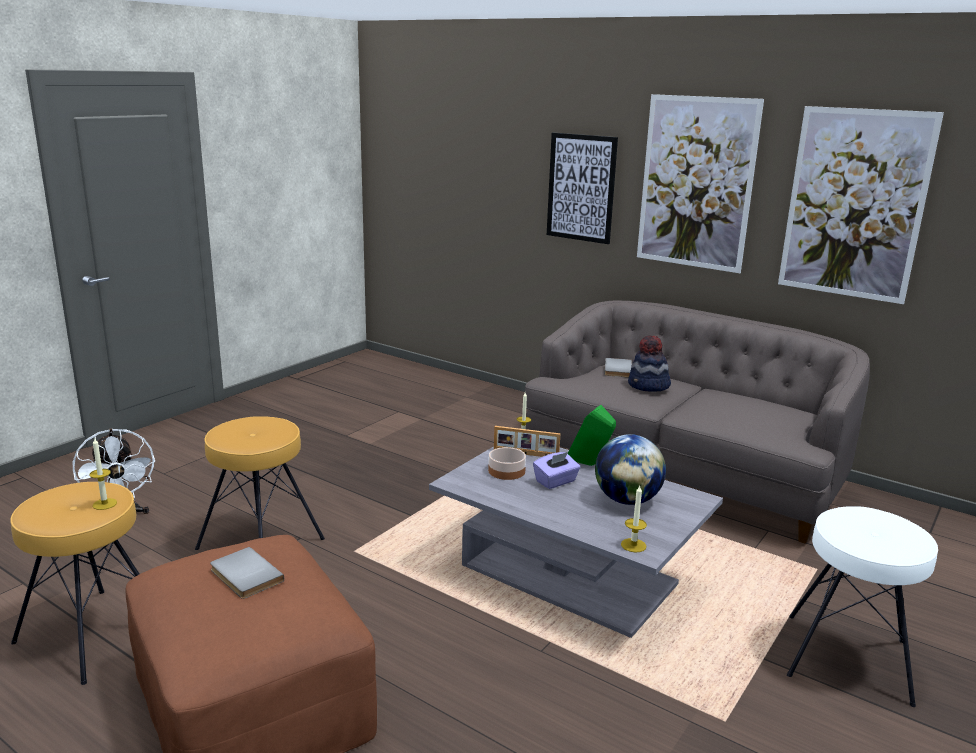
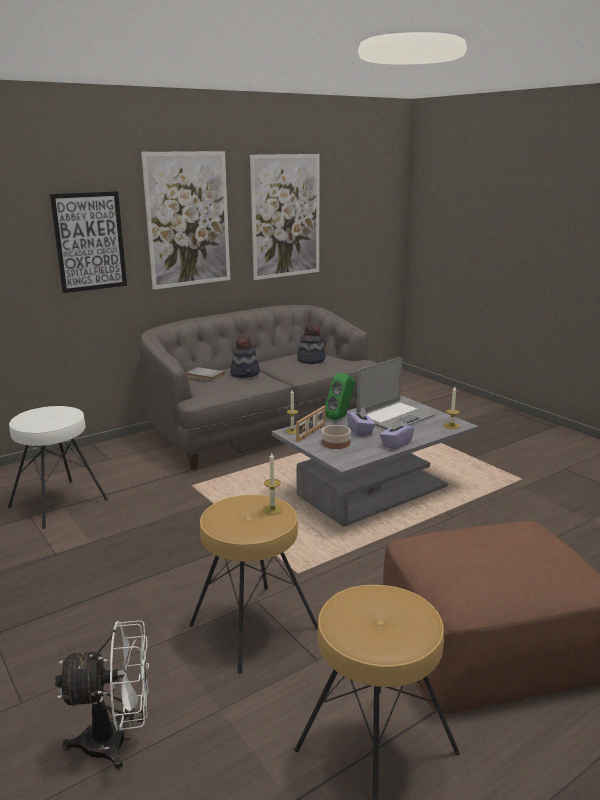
camera: 70 degrees left, 0 degrees up
(104, 504) = (389, 596): candle -> candle (272, 509)
(244, 576) = (484, 549): grey book -> none
(531, 508) = (396, 444): none -> purple tissue box
(627, 500) = (395, 417): globe -> laptop
(749, 411) = (311, 360): none -> hat
(847, 659) = (475, 439): white stool -> white stool (59, 503)

